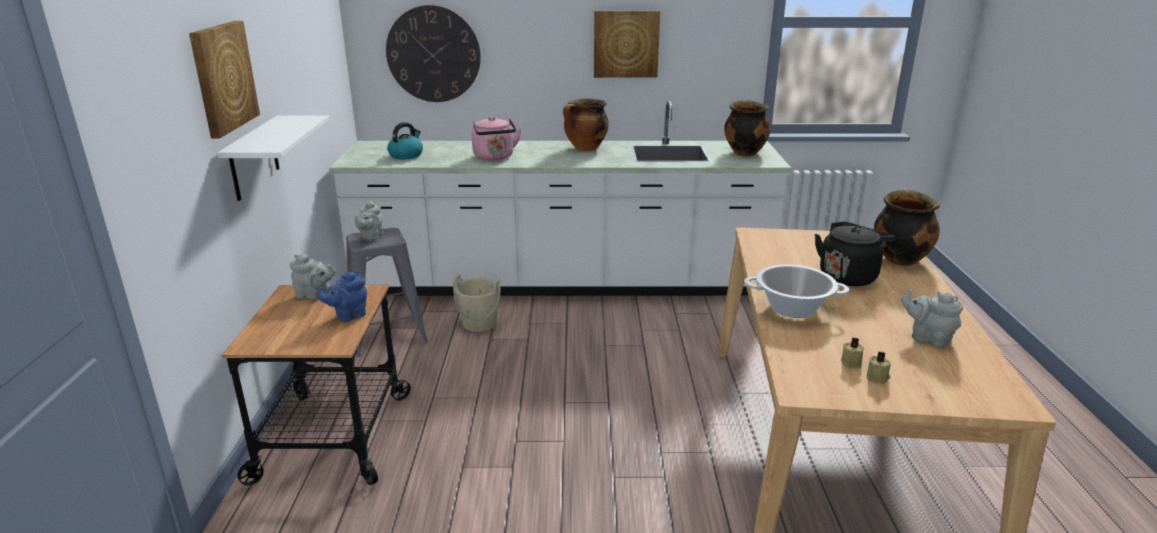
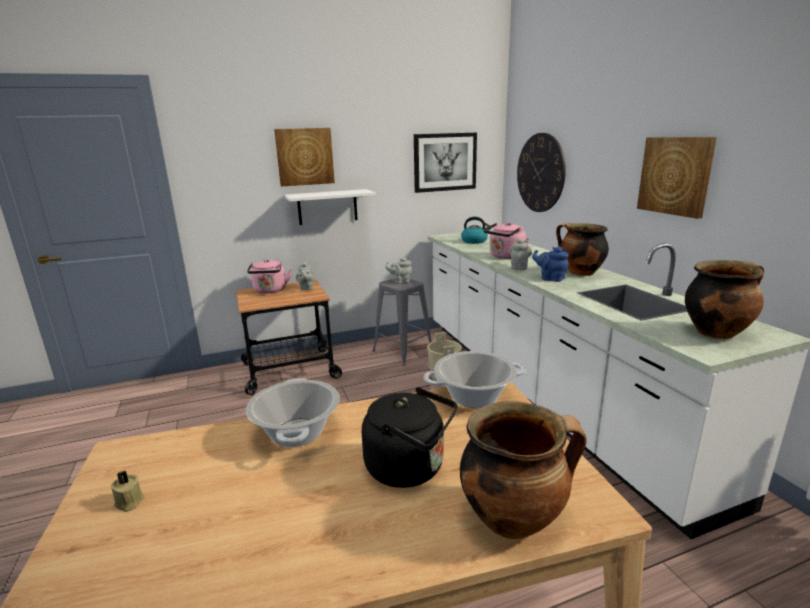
camera: 70 degrees right, 5 degrees down
(280, 324) = (270, 291): none -> pink kettle
(317, 55) = (445, 162): none -> picture
(348, 316) = (284, 300): blue teapot -> blue teapot (550, 279)
(761, 242) = (474, 396): none -> cooking pot
(852, 363) = (167, 481): beige candle -> none
(927, 338) = (229, 549): grey teapot -> grey teapot (519, 267)

